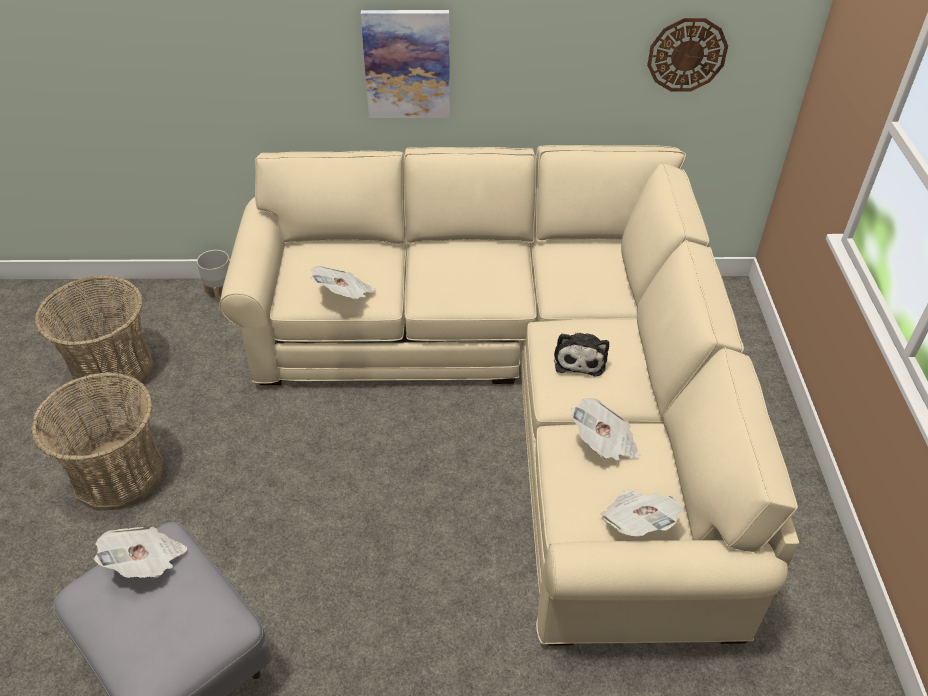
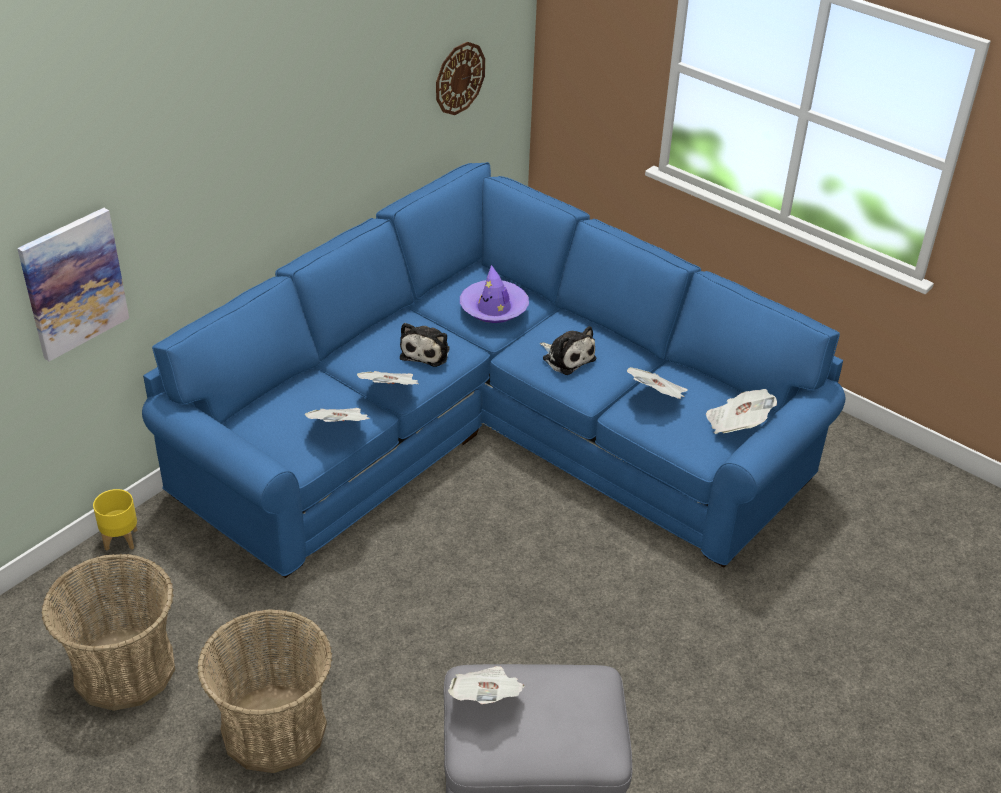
camera: 50 degrees left, 5 degrees down
(221, 291) = (121, 539): grey planter -> yellow planter
(407, 64) = (262, 186): picture -> picture (73, 283)
(416, 293) = (390, 390): none -> newspaper
(483, 282) = (426, 352): none -> plush toy
(519, 394) = (490, 439): beige sofa -> blue sofa
(582, 282) = (494, 308): none -> purple hat

